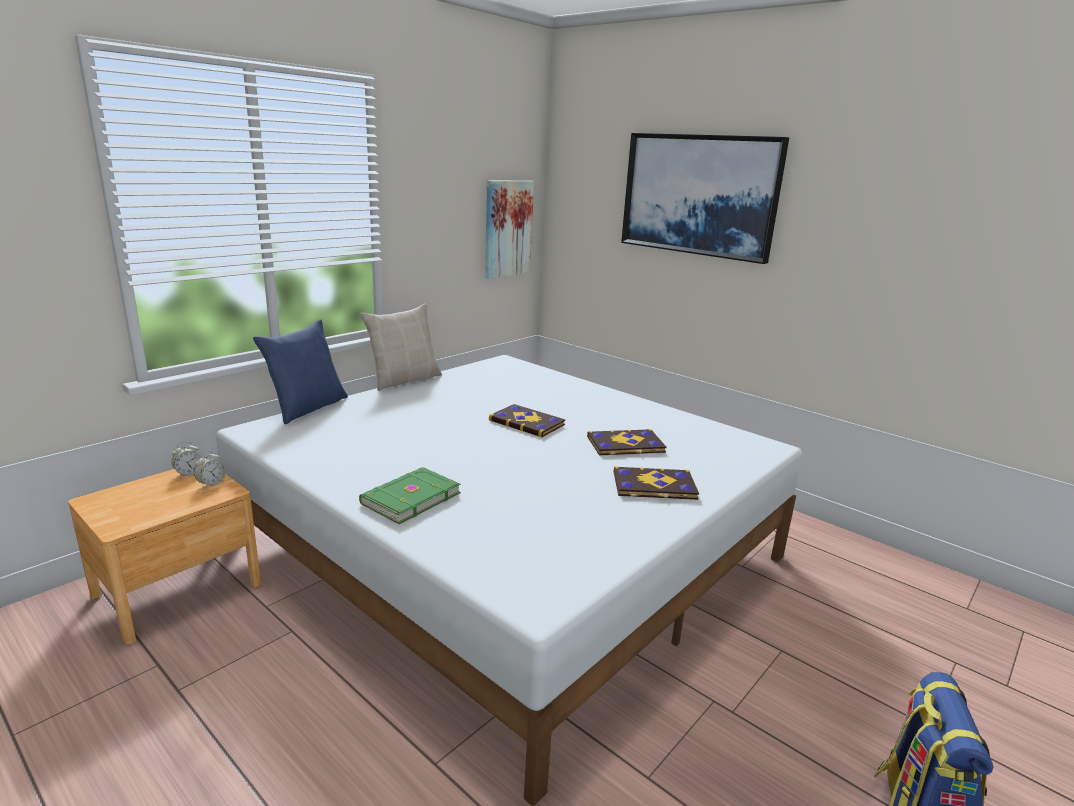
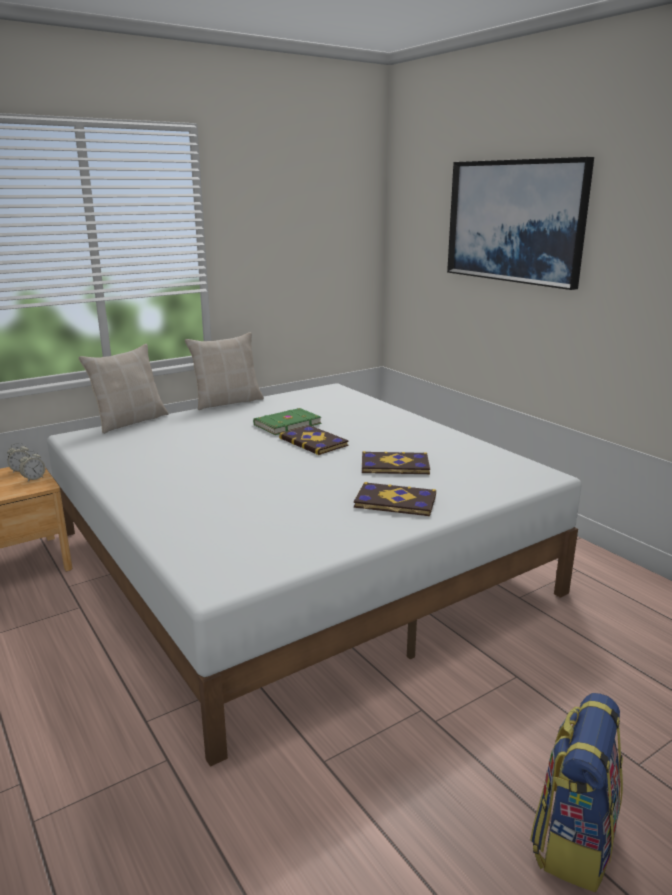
camera: 15 degrees right, 0 degrees up
(307, 407) = (130, 421): blue pillow -> beige pillow
(409, 498) = (166, 496): green book -> green book (286, 424)
(507, 229) = (344, 261): picture -> none

